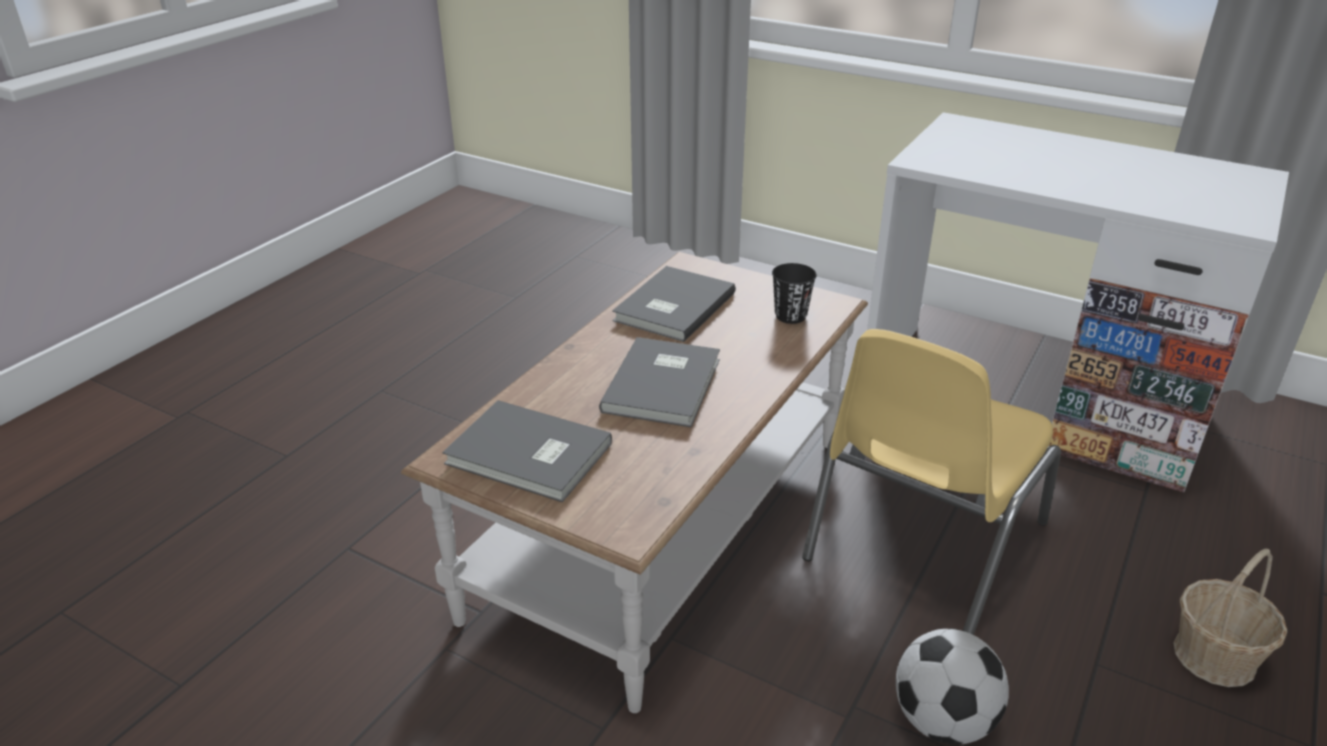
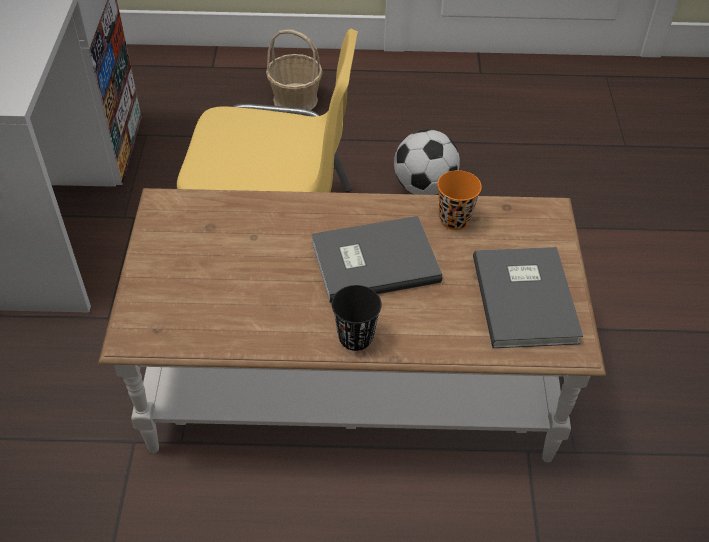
camera: 120 degrees left, 15 degrees up
(671, 307) = (238, 309): grey book -> none
(676, 454) = (454, 219): none -> orange cup
(790, 316) = (206, 222): black cup -> black cup (355, 337)

